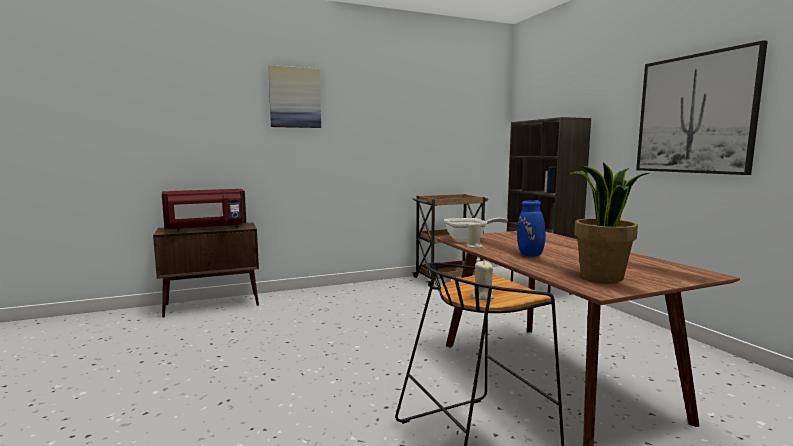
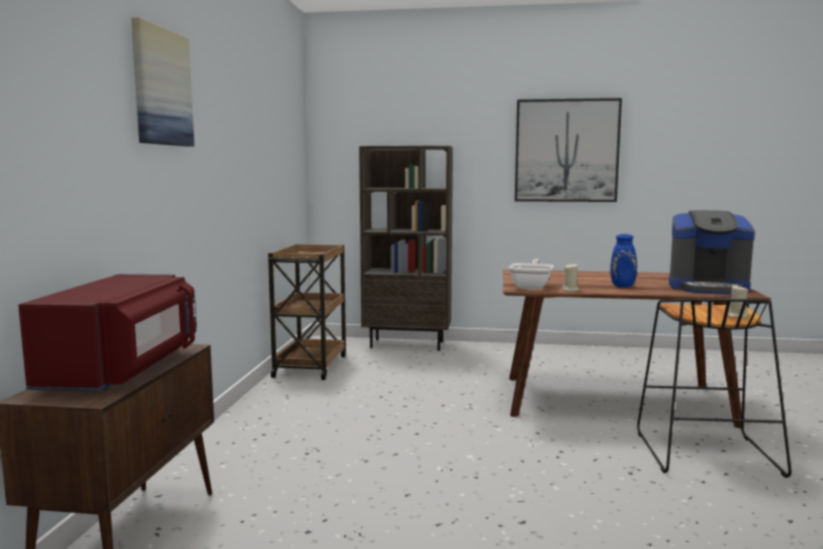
camera: 60 degrees left, 0 degrees up
(601, 277) = (707, 288): potted plant -> coffee machine

